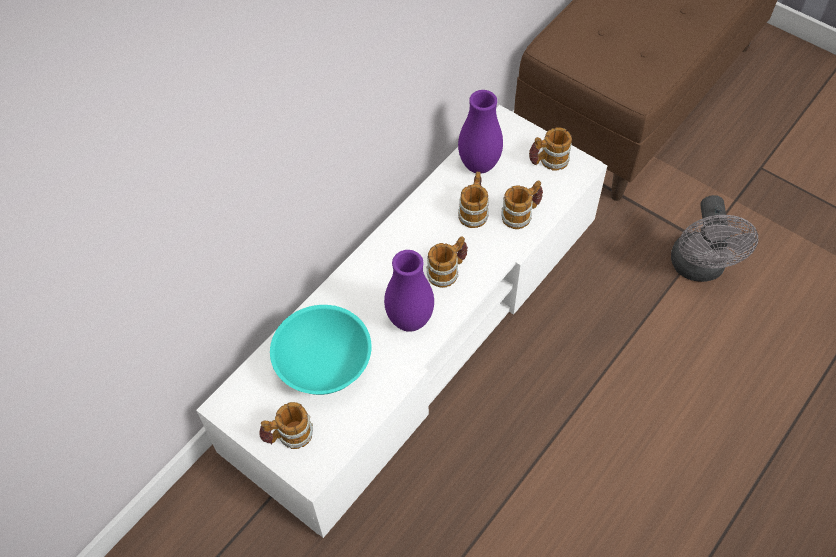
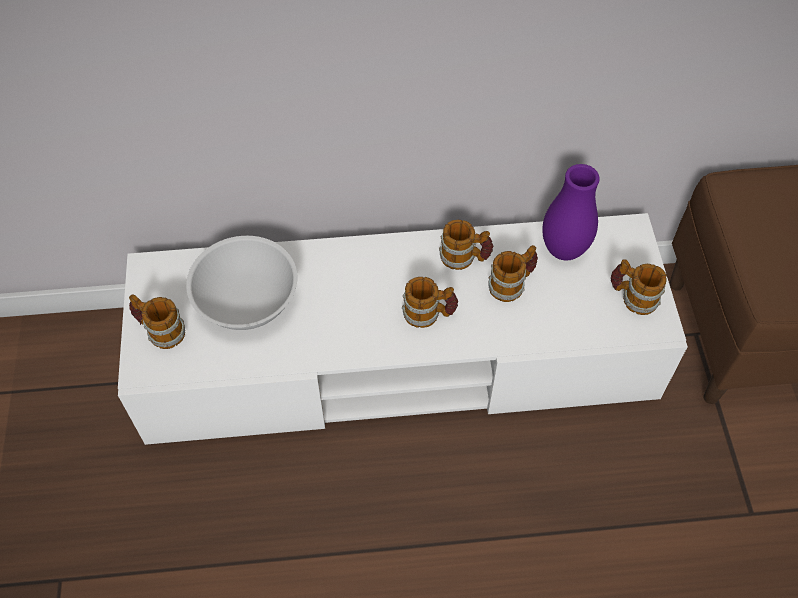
camera: 45 degrees right, 0 degrees up
(324, 365) = (248, 302): turquoise bowl -> white bowl
(410, 320) = (351, 326): purple vase -> none
(521, 214) = (550, 322): mug -> mug (464, 258)
(699, 268) = (716, 533): grey fan -> none

